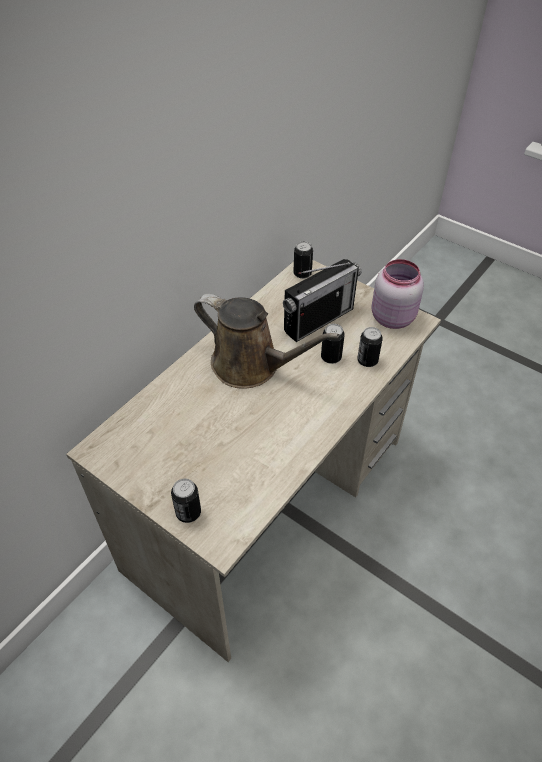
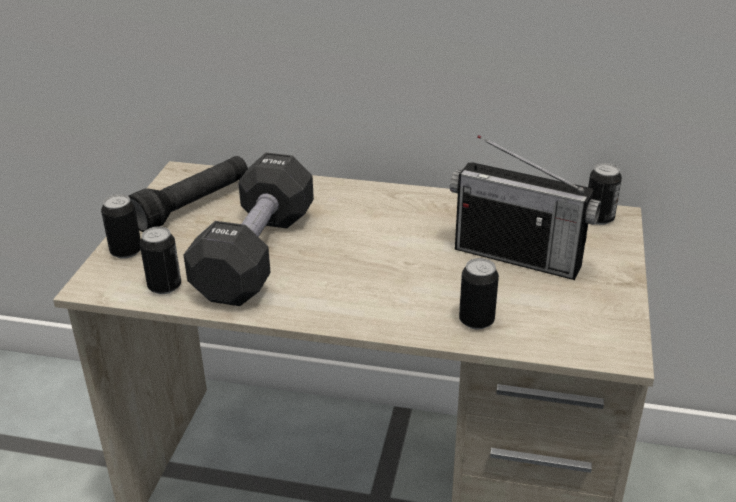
camera: 65 degrees right, 15 degrees down
(151, 455) = (193, 206): none -> black flashlight
(241, 437) = (256, 254): none -> black dumbbell
(251, 365) = (380, 228): brown watering can -> none
(331, 357) = (452, 286): can -> can (164, 286)
(392, 317) = (599, 322): pink jar -> none

